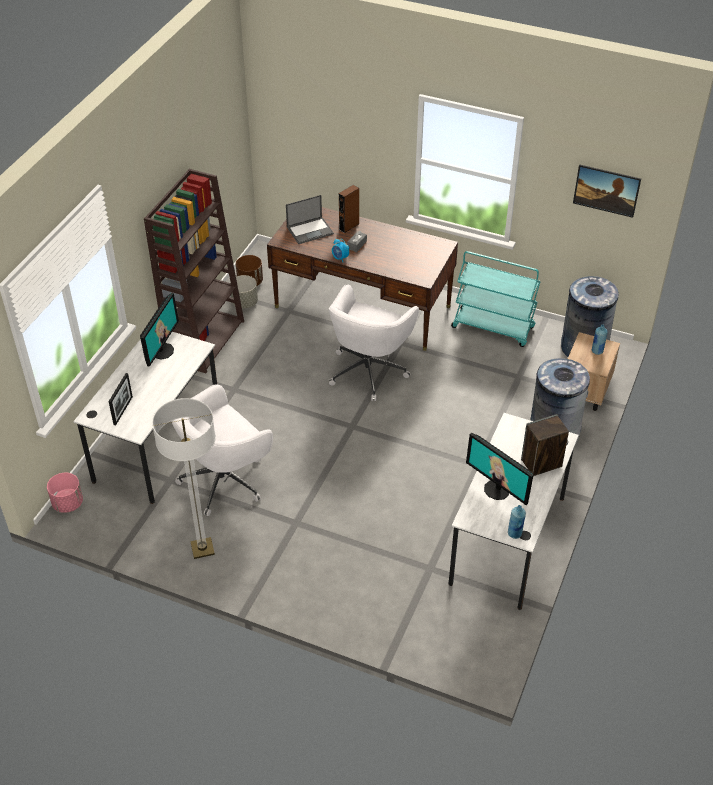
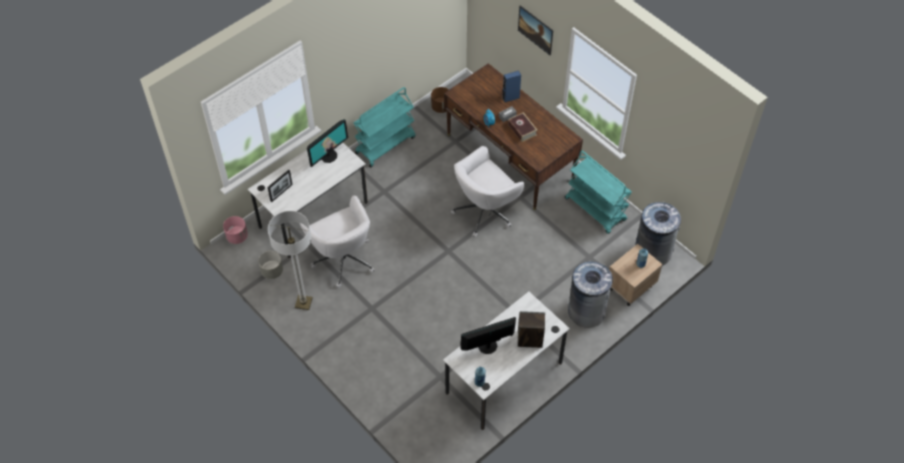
camera: 25 degrees right, 10 degrees up
(205, 340) = (385, 144): brown bookcase -> turquoise cart
(225, 479) = (343, 258): white office chair -> white office chair turned 105 degrees counterclockwise
(245, 303) = (428, 123): grey planter -> grey planter (272, 271)
(310, 230) = (481, 92): laptop -> none
(349, 226) = (510, 98): brown speaker -> blue speaker
(383, 253) = (522, 129): none -> book
(497, 490) = (487, 346): monitor -> monitor turned 90 degrees clockwise
(604, 200) = (683, 155): picture -> picture (535, 36)

